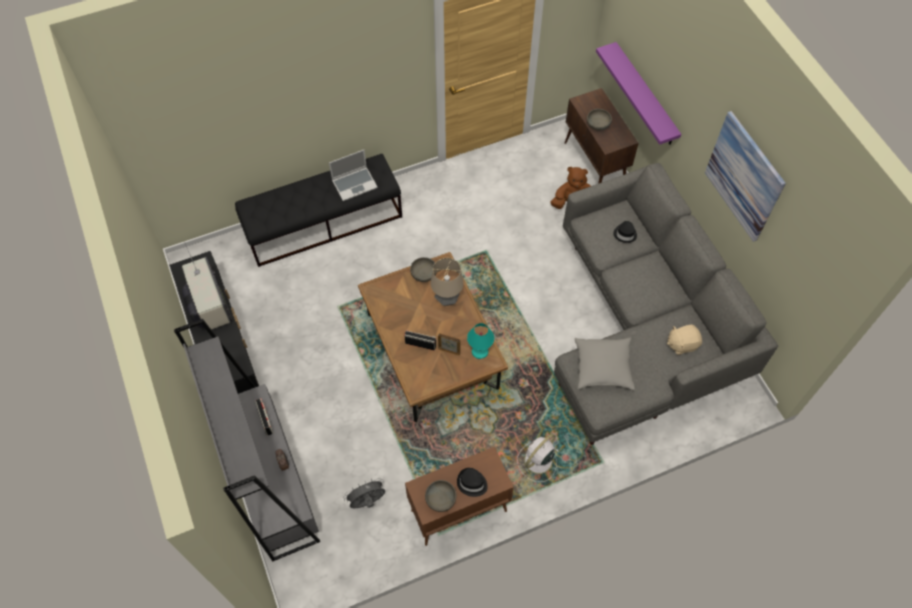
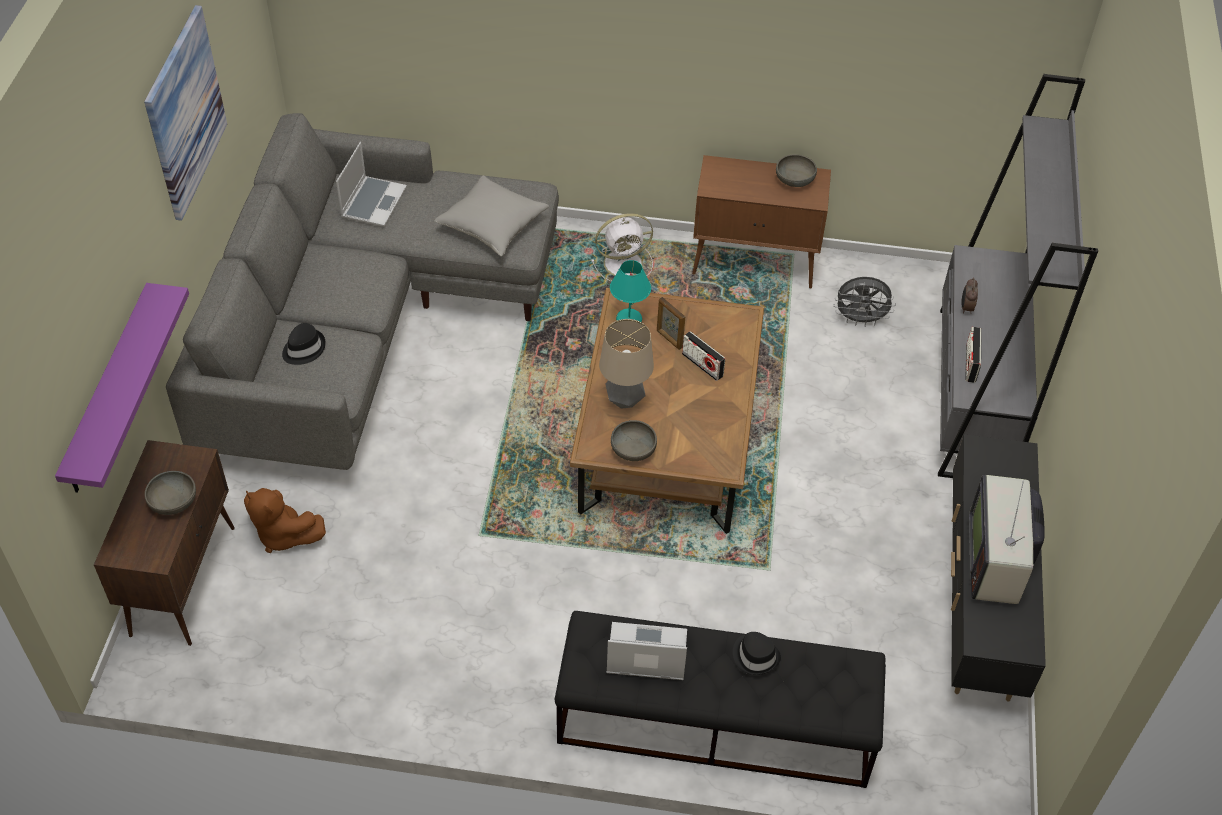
camera: 150 degrees left, 10 degrees down
(472, 483) = (749, 177): black hat -> black hat (755, 656)
(682, 344) = (373, 202): beige plush toy -> laptop

